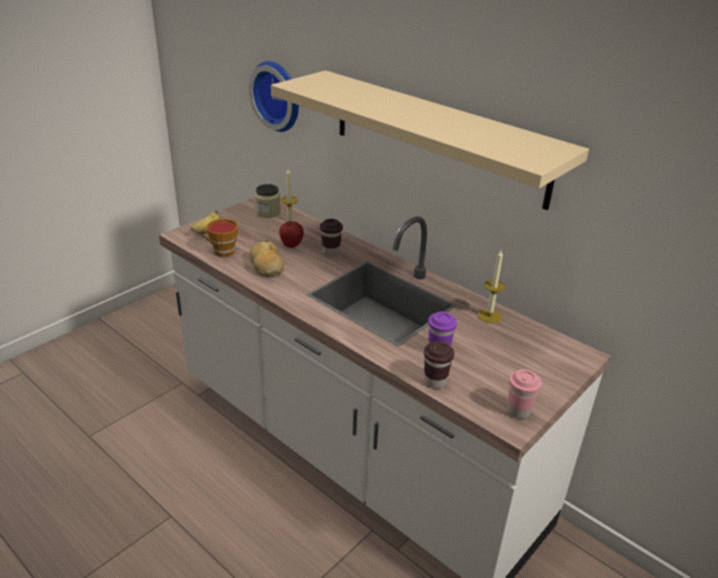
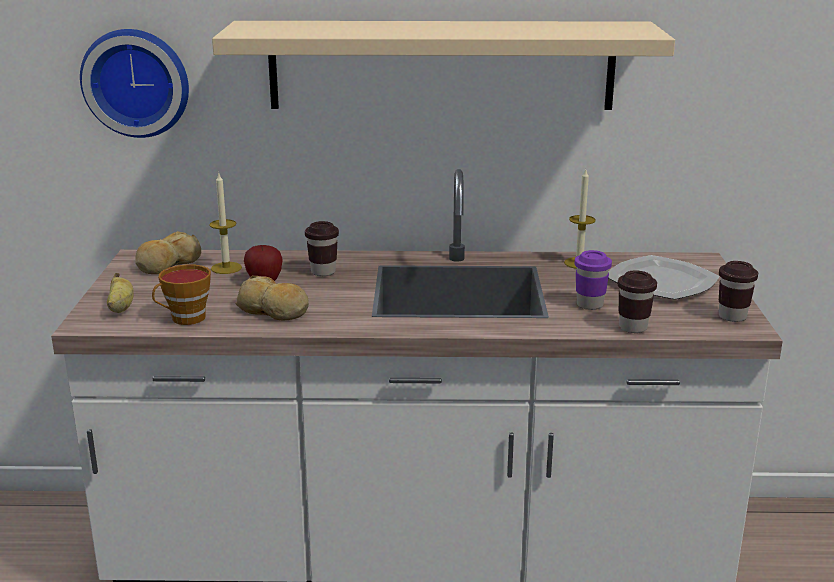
camera: 40 degrees left, 10 degrees down
(268, 212) = (167, 264): jar -> bread
(518, 411) = (732, 317): pink cup -> brown cup
(520, 358) = (661, 281): none -> plate

